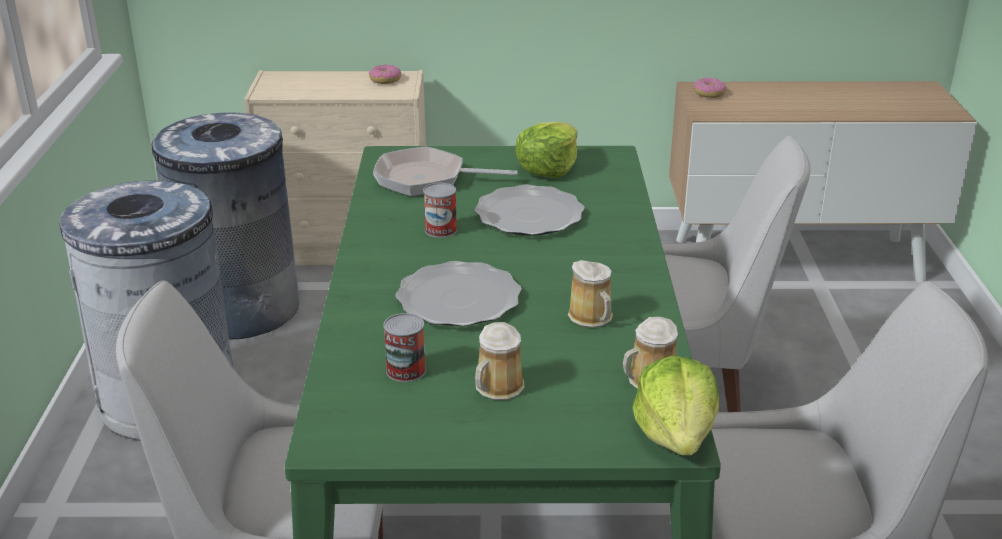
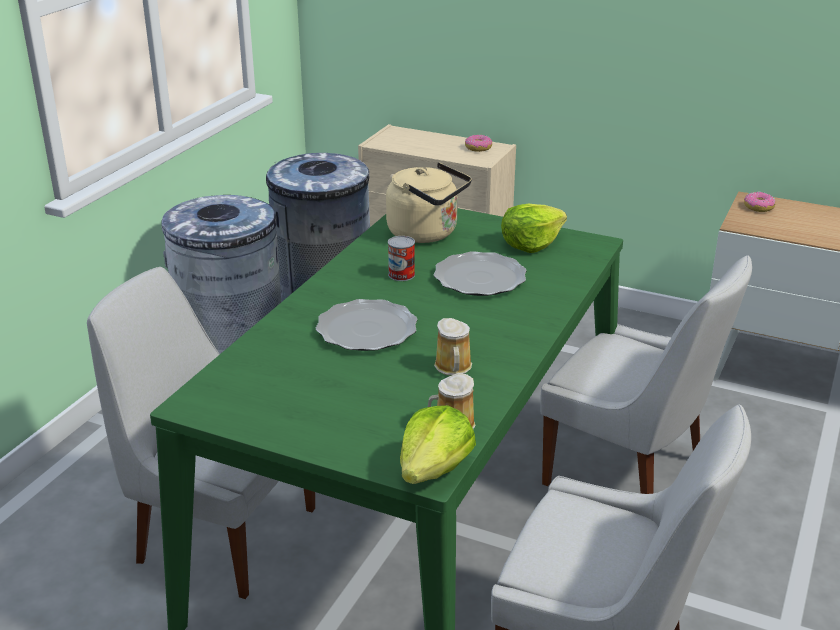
camera: 25 degrees right, 0 degrees up
(406, 370) = (283, 371): can -> none
(427, 179) = (427, 233): frying pan -> beige kettle
(497, 388) = (335, 400): mug -> none

